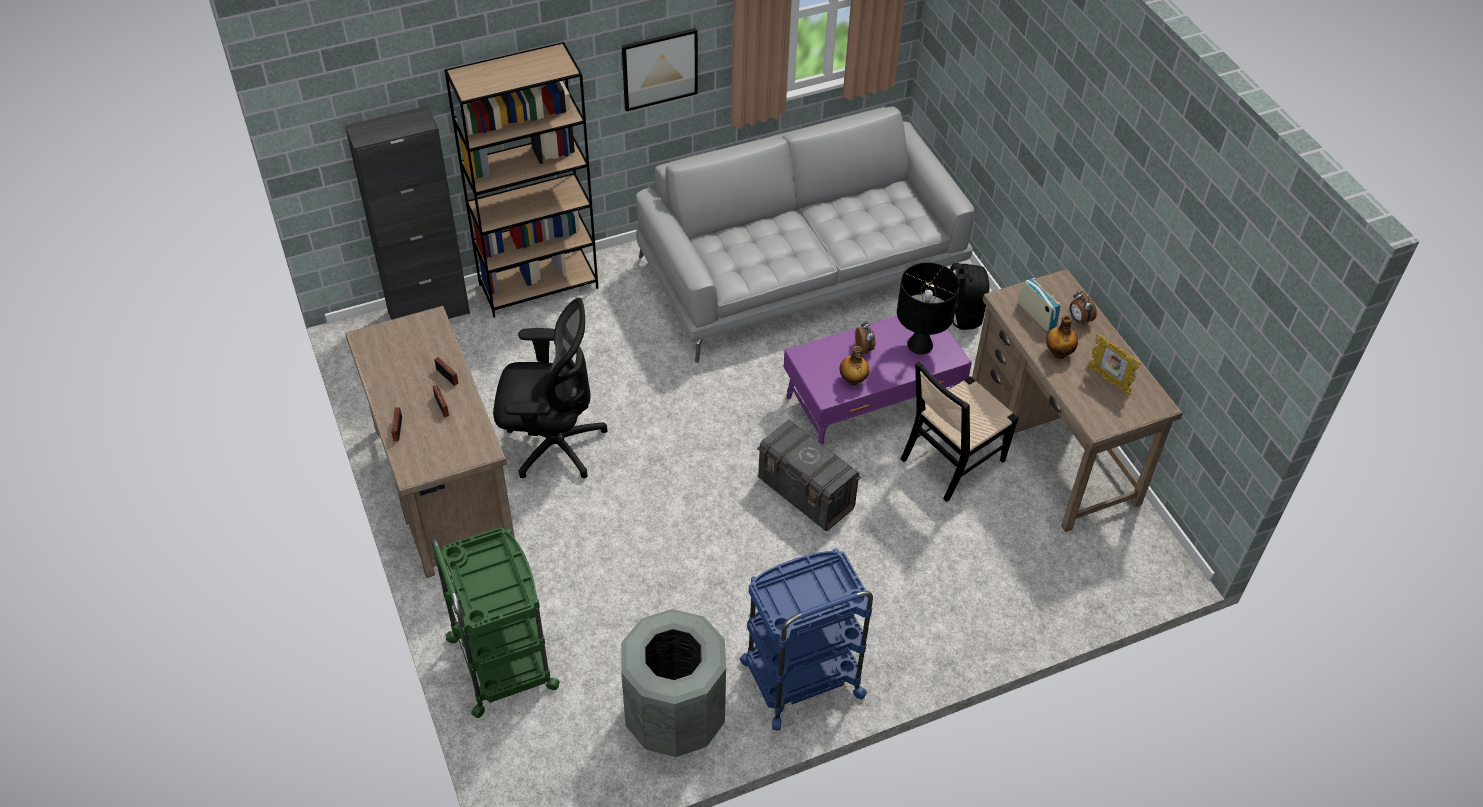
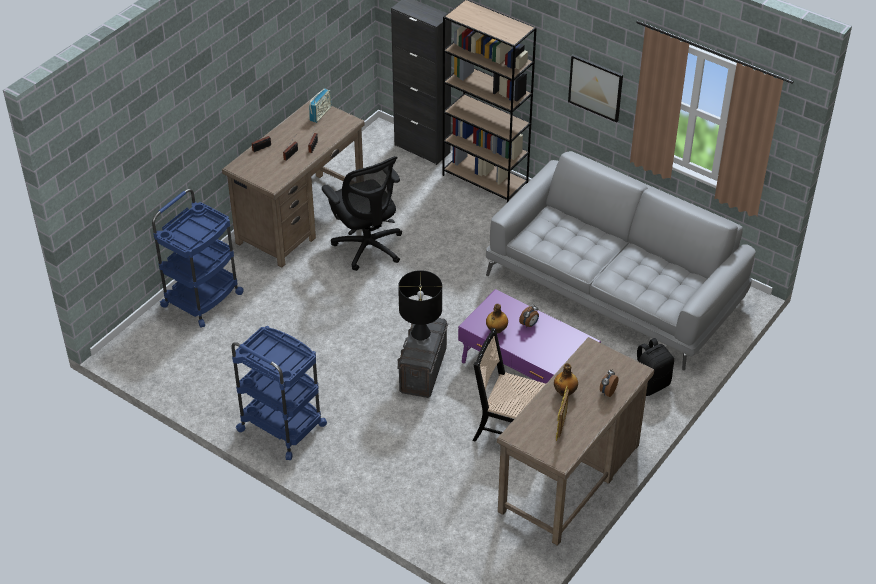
camera: 60 degrees right, 5 degrees down
(503, 663) = (203, 299): green cart -> blue cart
(674, 718) = (216, 384): grey trash can -> none
(919, 347) = (555, 350): black table lamp -> black table lamp (420, 335)
(1036, 315) = (591, 369): radio -> radio (320, 114)

